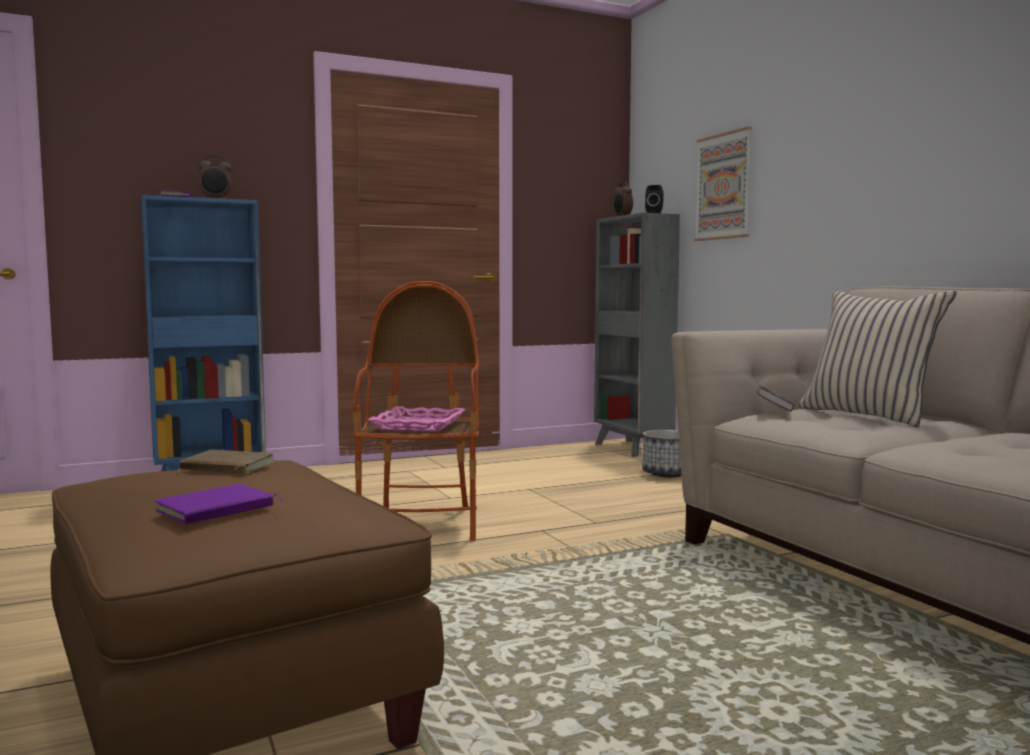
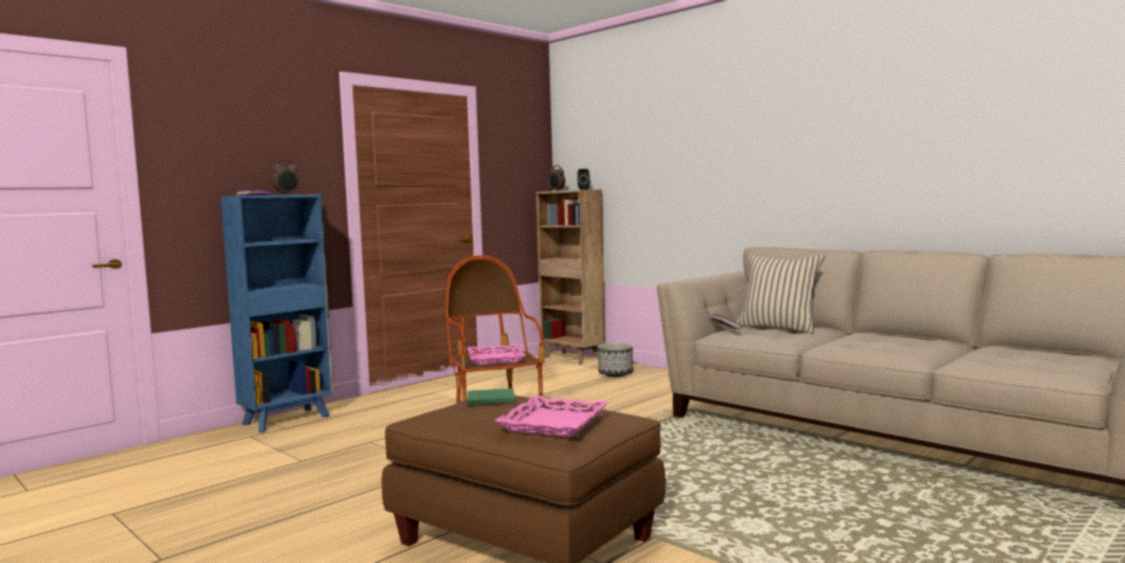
camera: 20 degrees left, 0 degrees up
(217, 511) = (554, 423): purple book -> pink tray
(225, 468) = (491, 400): brown book -> green book
(632, 449) = (573, 358): grey bookcase -> brown bookcase
(724, 186) = (637, 173): picture -> none

